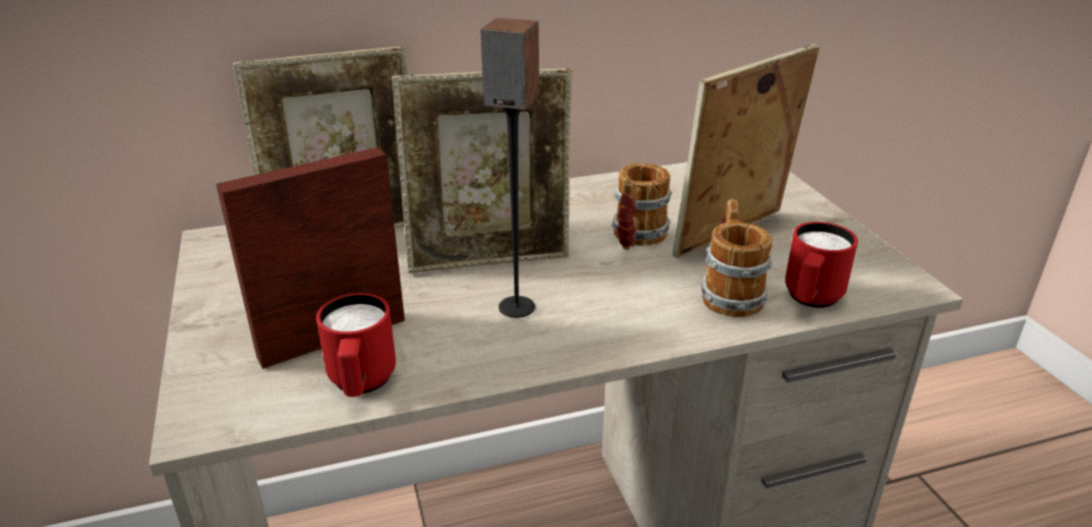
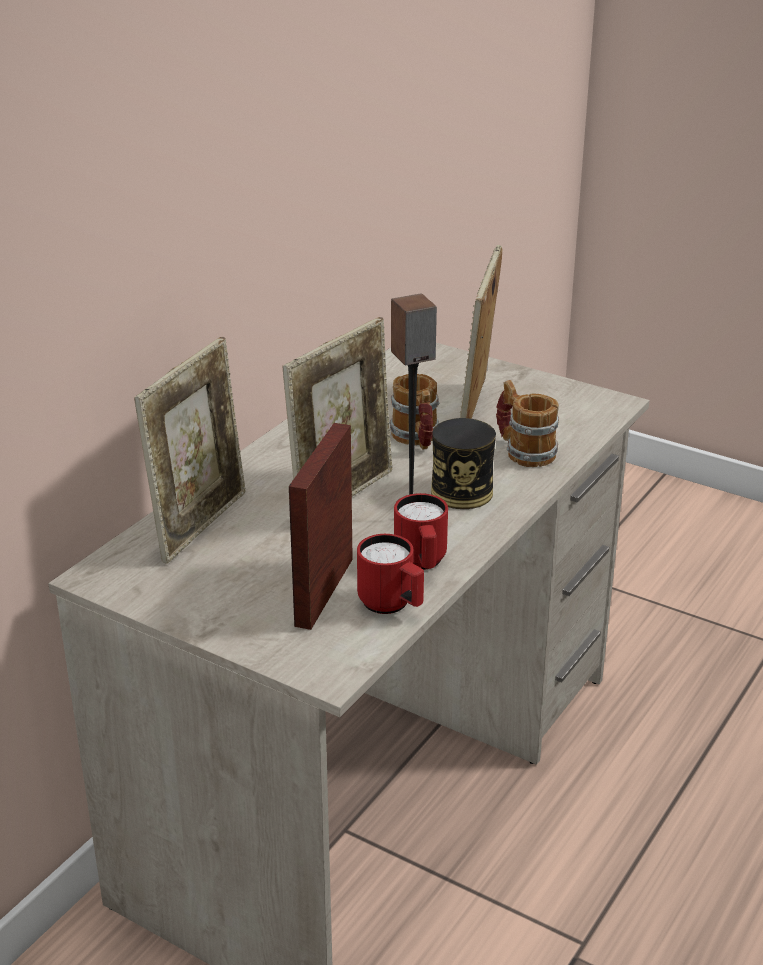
camera: 40 degrees left, 0 degrees up
(603, 305) = (462, 492): none -> can
(810, 300) = (574, 436): red mug -> red mug (422, 564)

